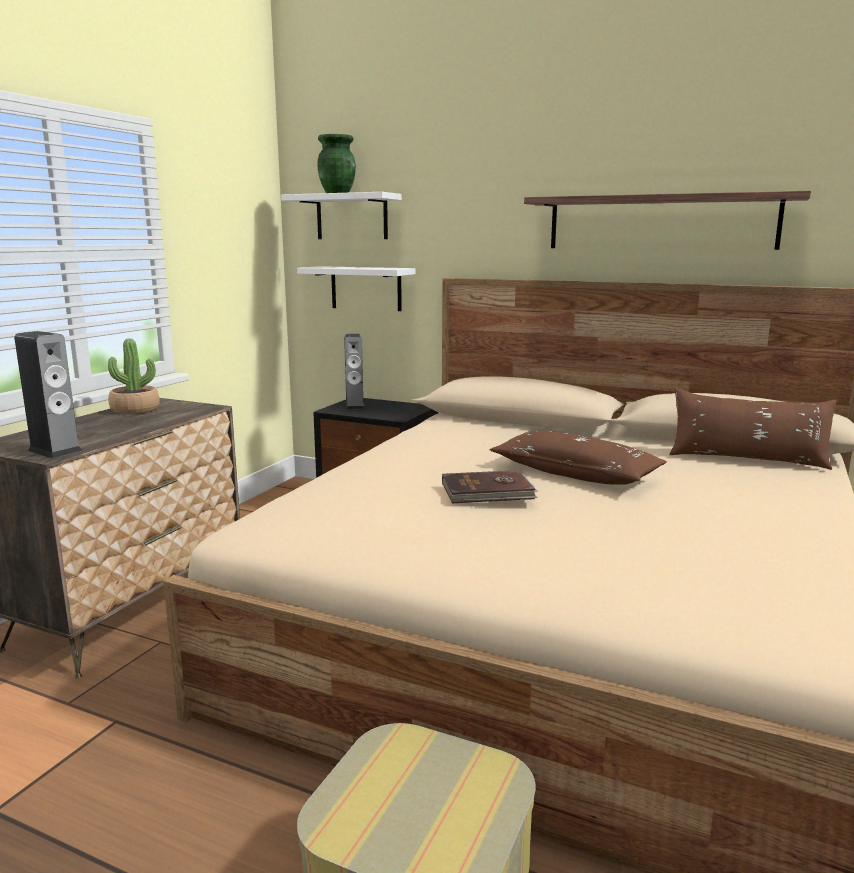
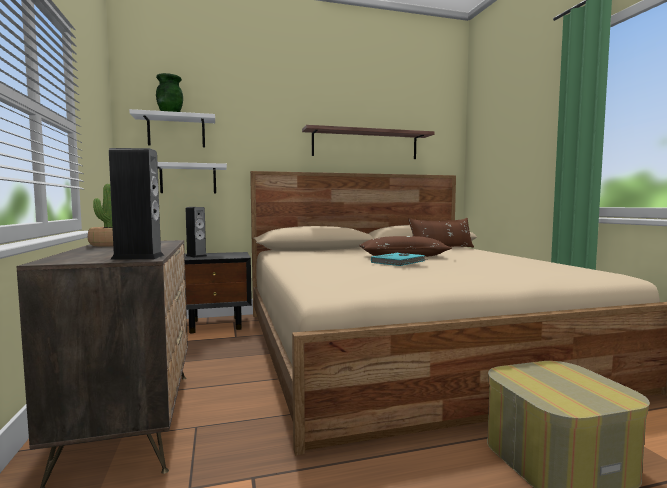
camera: 40 degrees left, 10 degrees down
(488, 492) = (399, 262): brown book -> turquoise book

